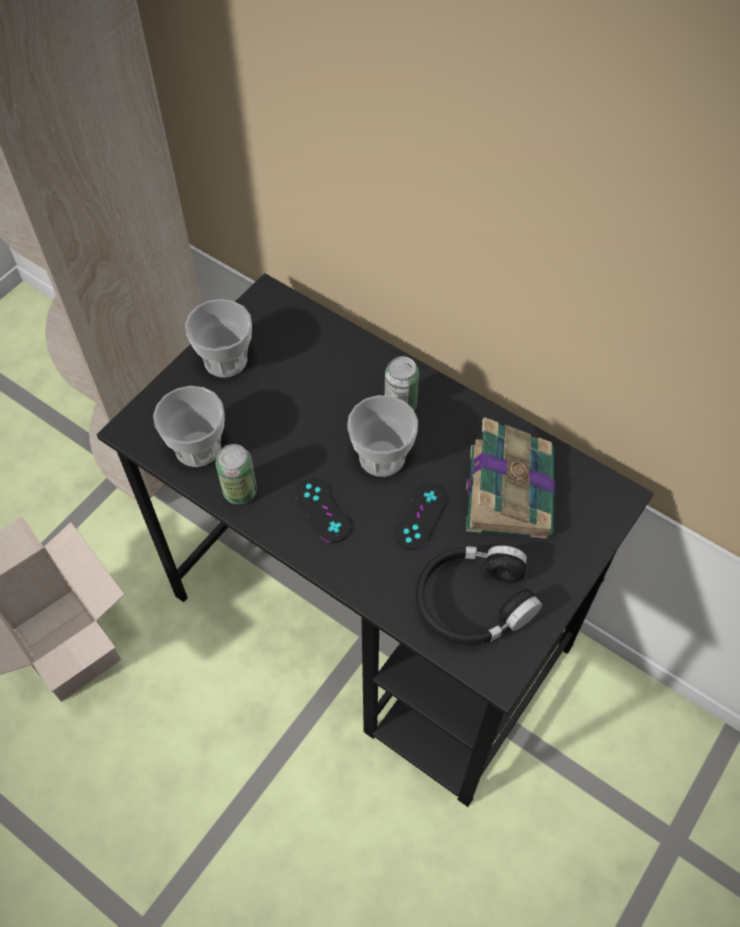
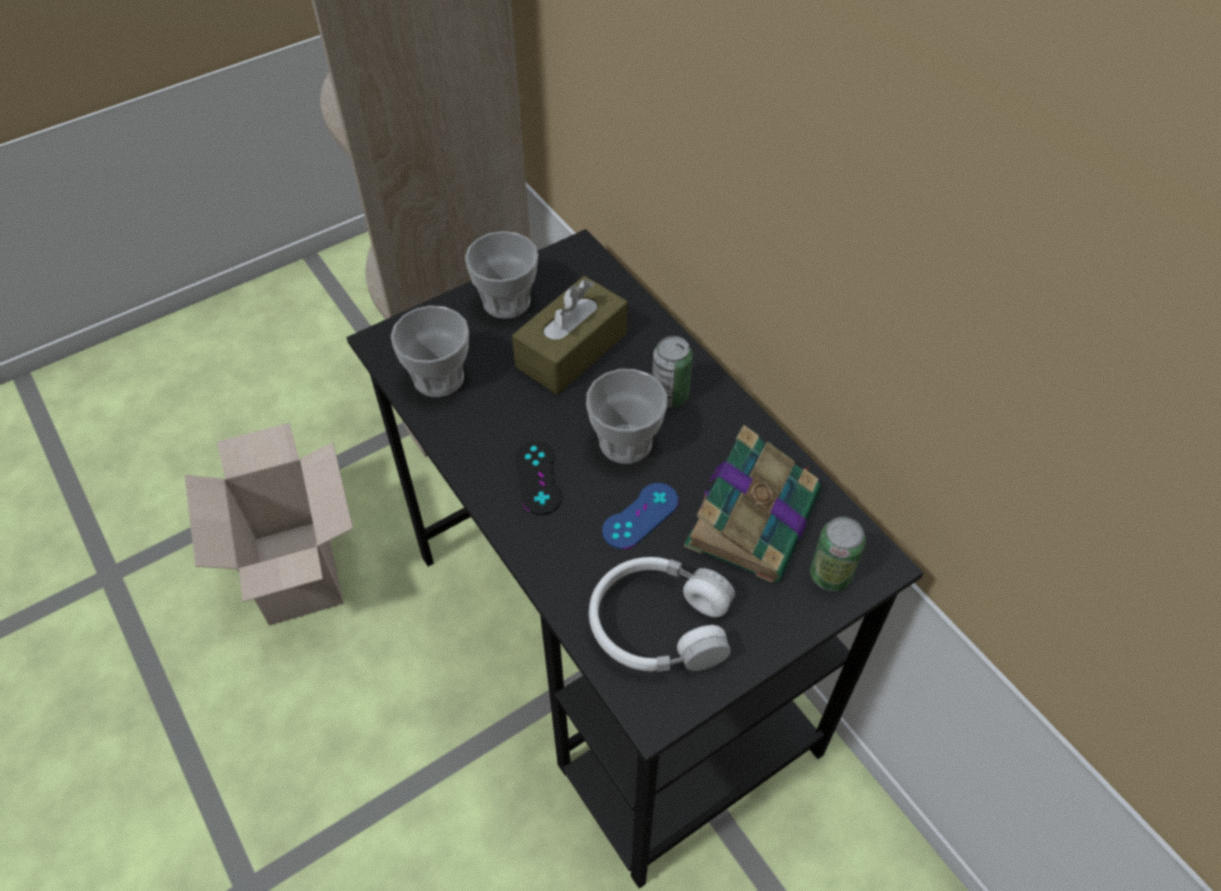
camera: 20 degrees right, 5 degrees down
(240, 491) = (461, 433): can -> can (830, 575)
(301, 388) = (571, 350): none -> brown tissue box
(420, 516) = (640, 516): black game controller -> blue game controller
(474, 602) = (659, 625): black headphones -> white headphones

